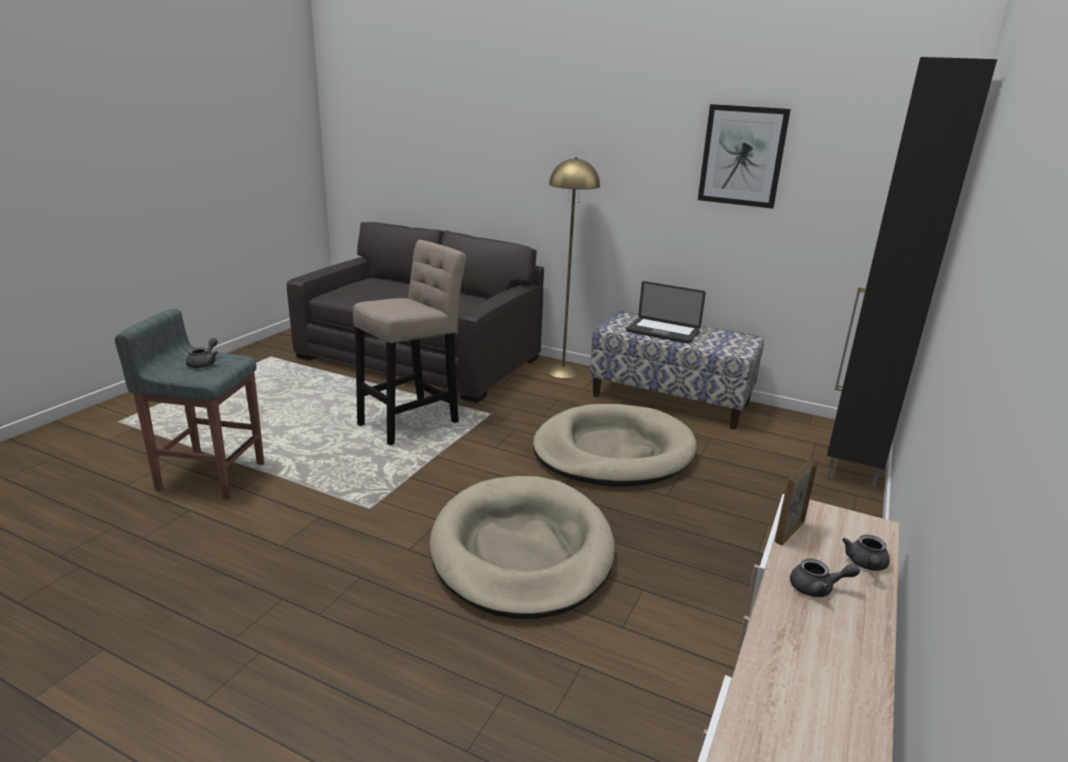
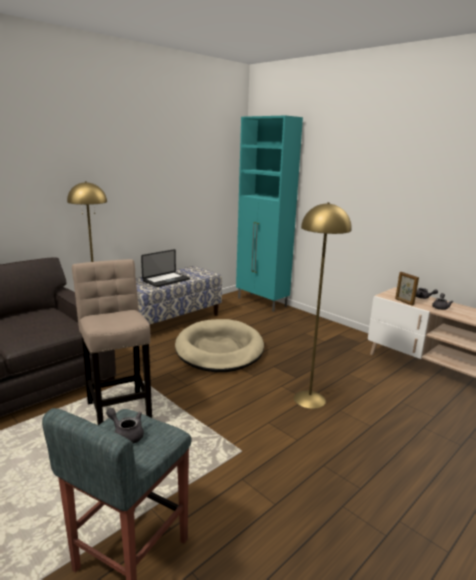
camera: 70 degrees left, 5 degrees down
(522, 551) = (309, 399): beige dog bed -> yellow floor lamp
(742, 156) = (168, 168): picture -> none
(852, 461) = (262, 302): black cabinet -> turquoise cabinet

